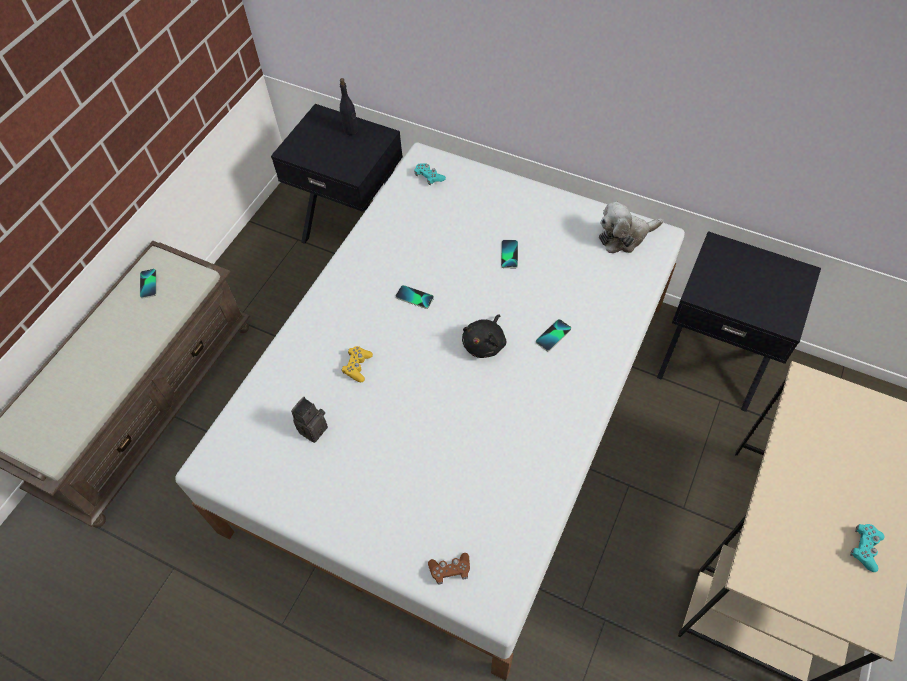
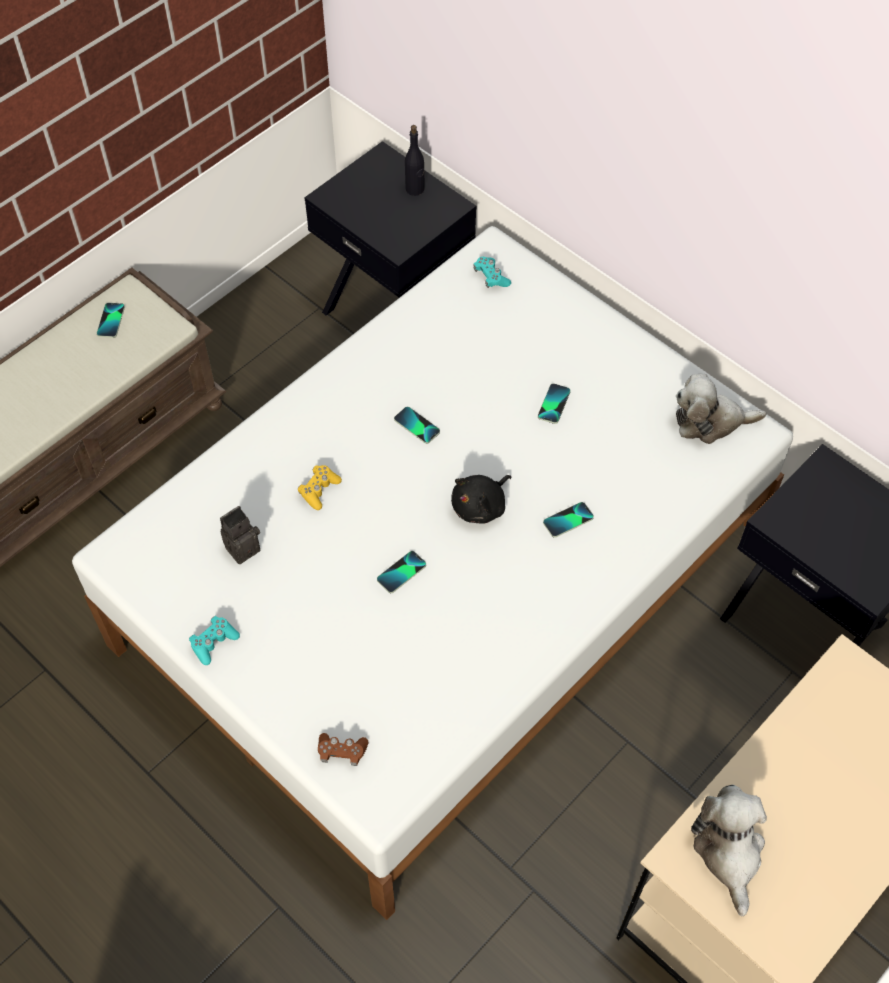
camera: 15 degrees right, 0 degrees up
(444, 411) = (401, 572): none -> phone
(788, 556) = (728, 851): none -> plush toy
(864, 548) = (824, 872): turquoise game controller -> turquoise game controller (214, 643)

